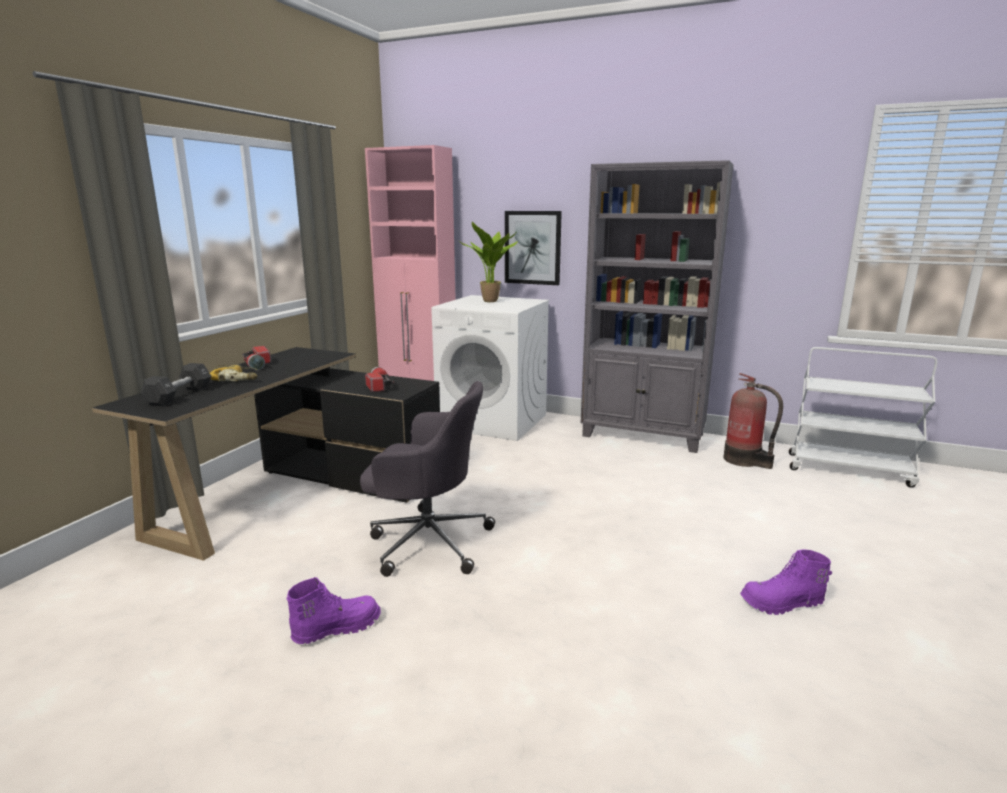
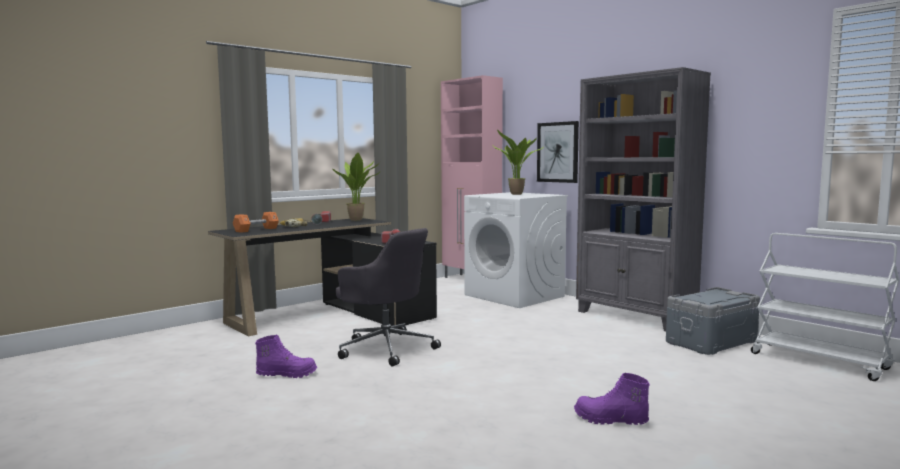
camera: 25 degrees right, 10 degrees down
(179, 396) = (256, 230): black dumbbell -> orange dumbbell
(304, 353) = (358, 220): none -> potted plant
(744, 460) = (712, 342): fire extinguisher -> grey storage box

